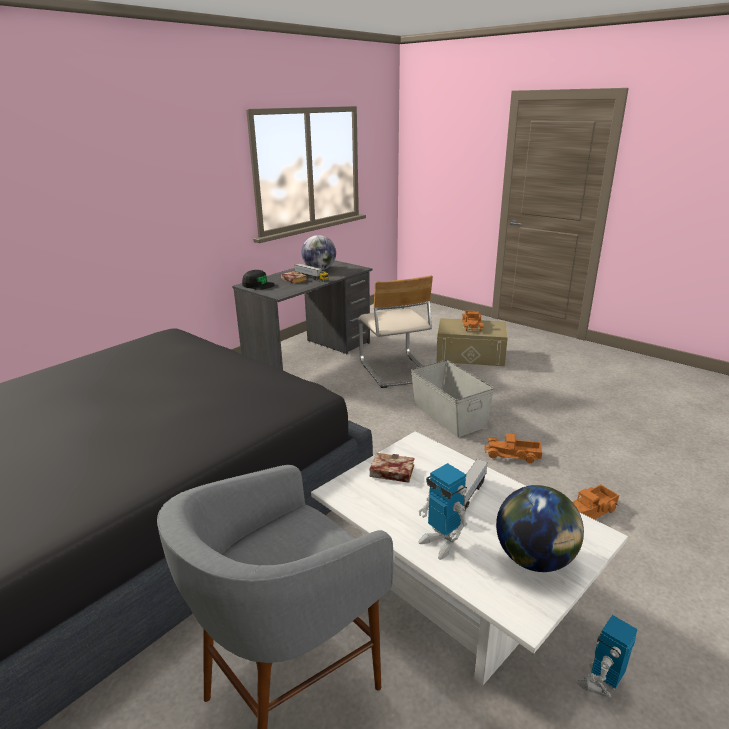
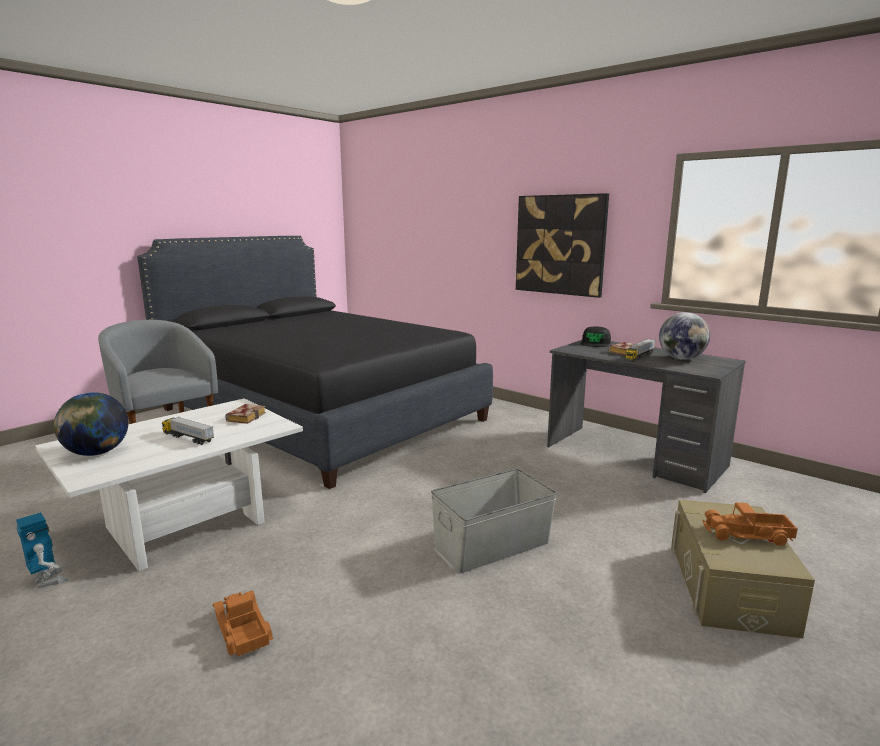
camera: 90 degrees right, 10 degrees down
(165, 204) = (560, 245): none -> picture
(394, 370) = (618, 510): beige chair -> none
(441, 543) = (150, 428): toy robot -> none
(512, 455) = (385, 586): toy truck -> none

